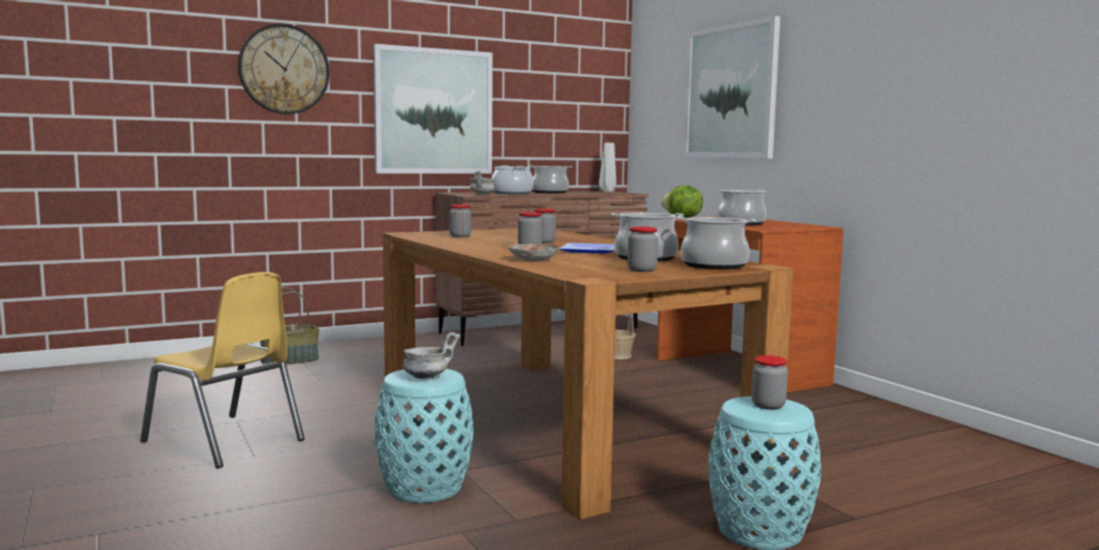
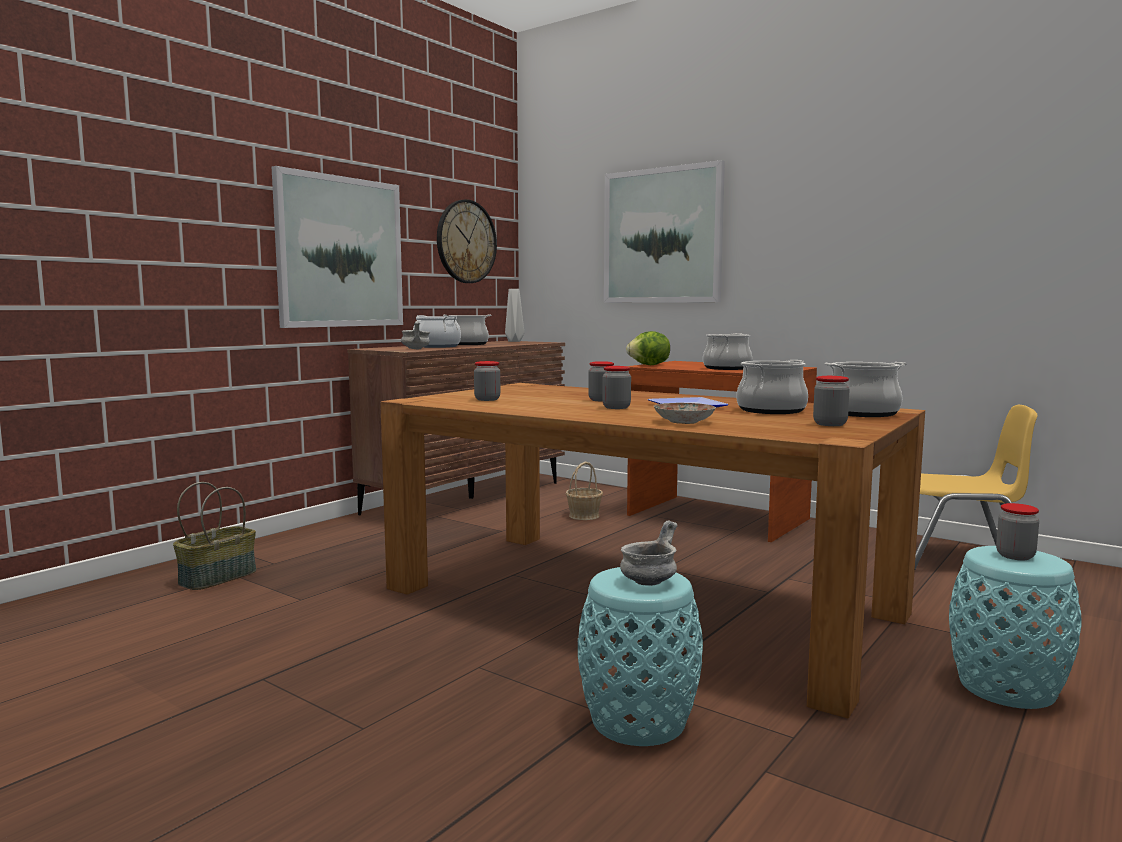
camera: 25 degrees left, 0 degrees up
(224, 441) = (288, 715): yellow chair -> yellow chair (958, 559)
(284, 69) = (165, 192): wall clock -> wall clock (466, 241)

